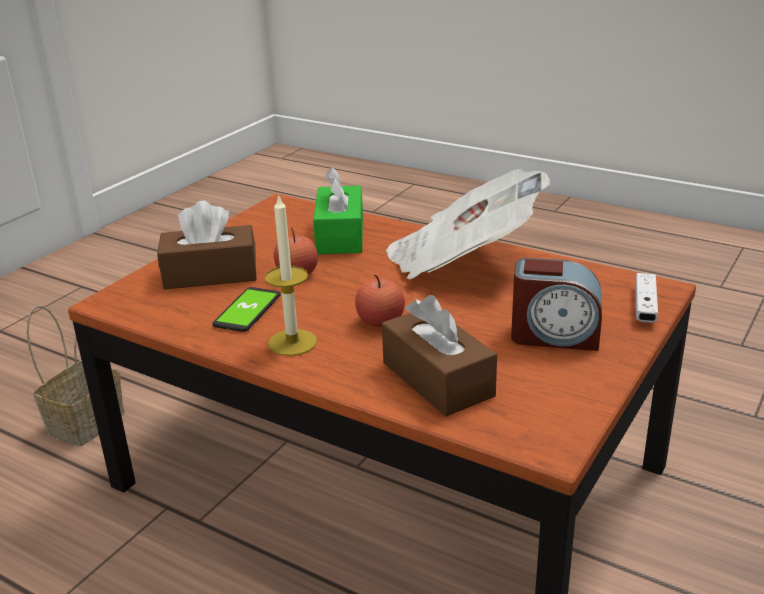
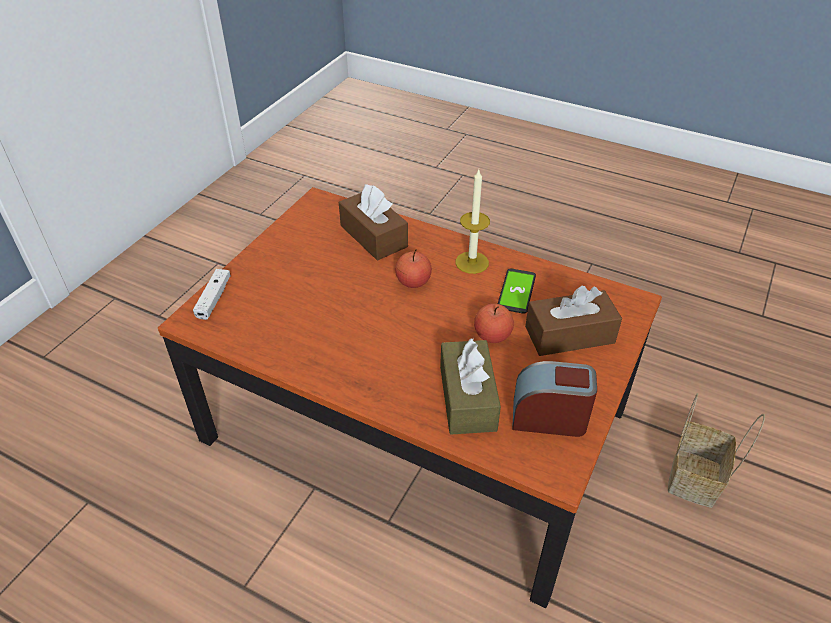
camera: 175 degrees right, 15 degrees up
(340, 235) = (467, 398): green tissue box -> brown tissue box
(461, 261) = (346, 355): newspaper -> none
(554, 335) = (291, 270): alarm clock -> alarm clock (549, 417)

